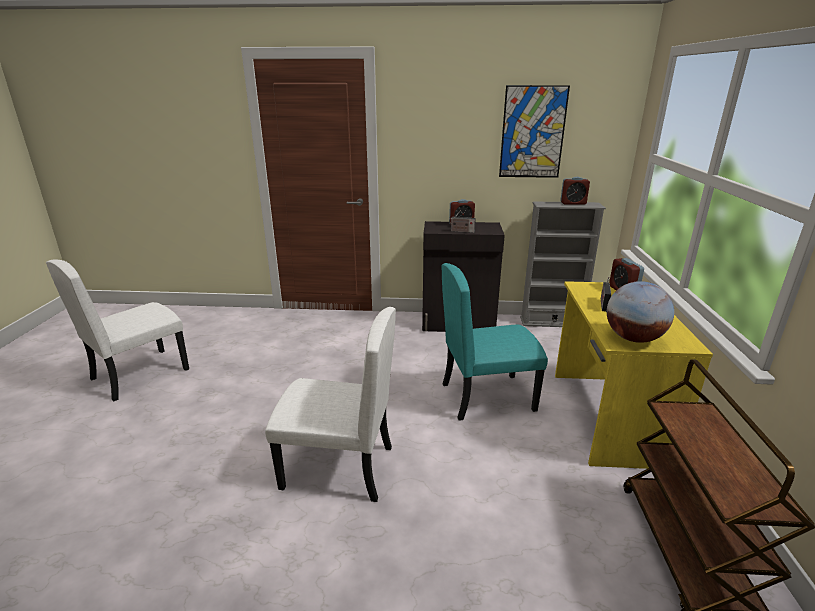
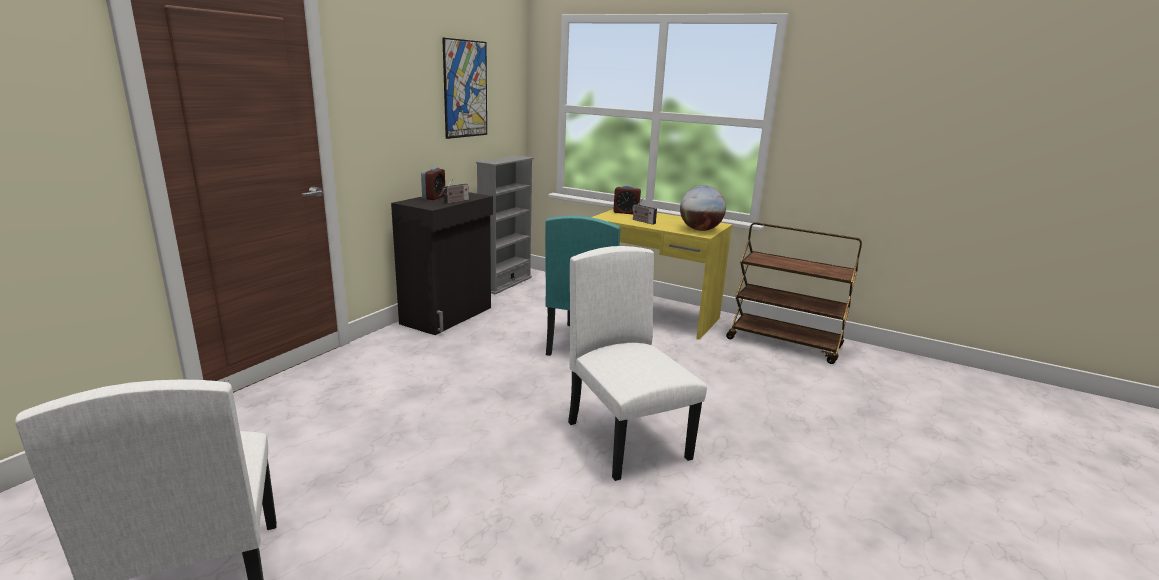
camera: 65 degrees left, 5 degrees down
(338, 468) = (628, 440): white chair -> white chair turned 60 degrees counterclockwise
(573, 203) = (506, 158): alarm clock -> none

